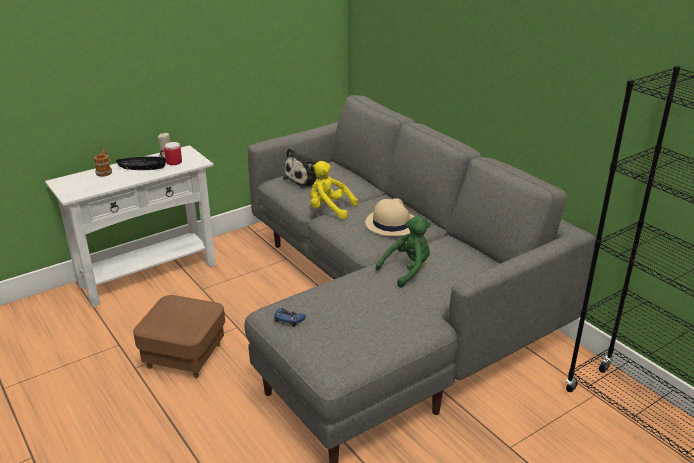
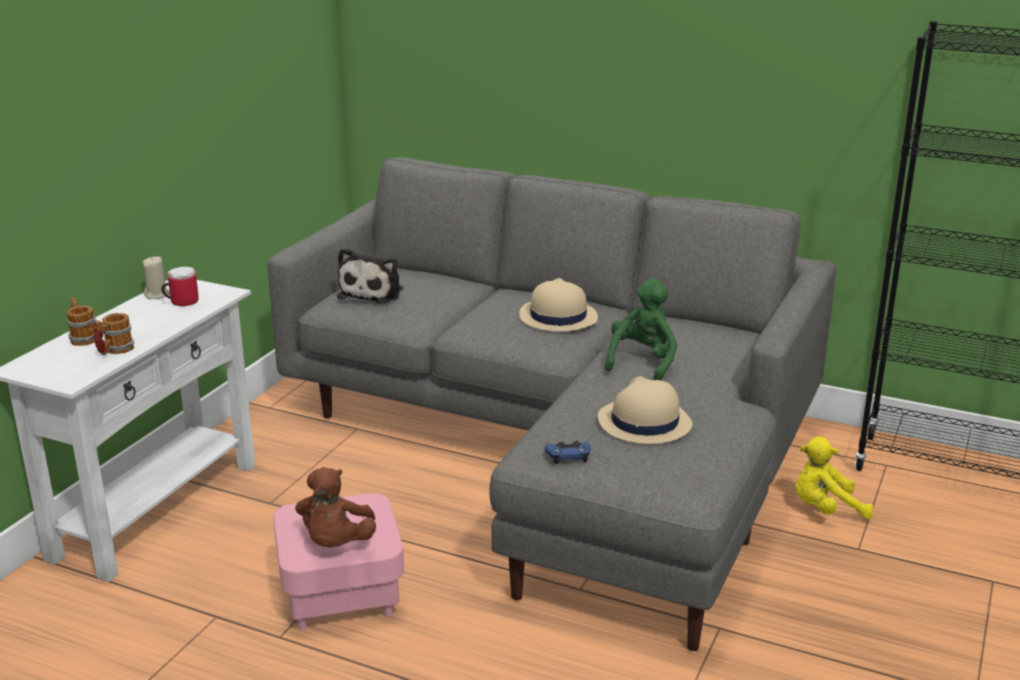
camera: 30 degrees left, 5 degrees down
(109, 183) = (115, 351): none -> mug
(142, 168) = (143, 320): black bowl -> none
(168, 327) = (336, 543): none -> brown plush toy
(184, 356) = (341, 595): brown ottoman -> pink ottoman
(329, 209) = (452, 321): yellow plush toy -> yellow plush toy (825, 509)
(358, 312) = (643, 423): none -> beige hat

